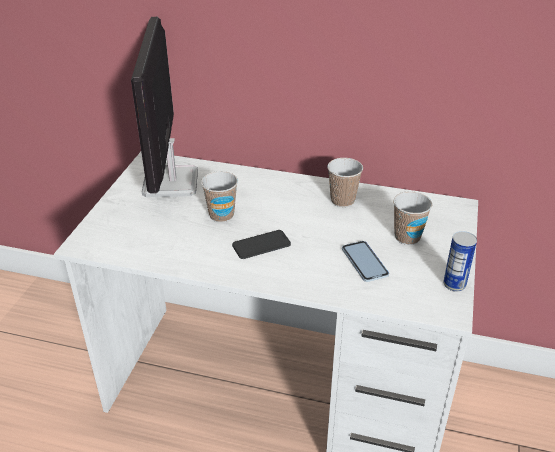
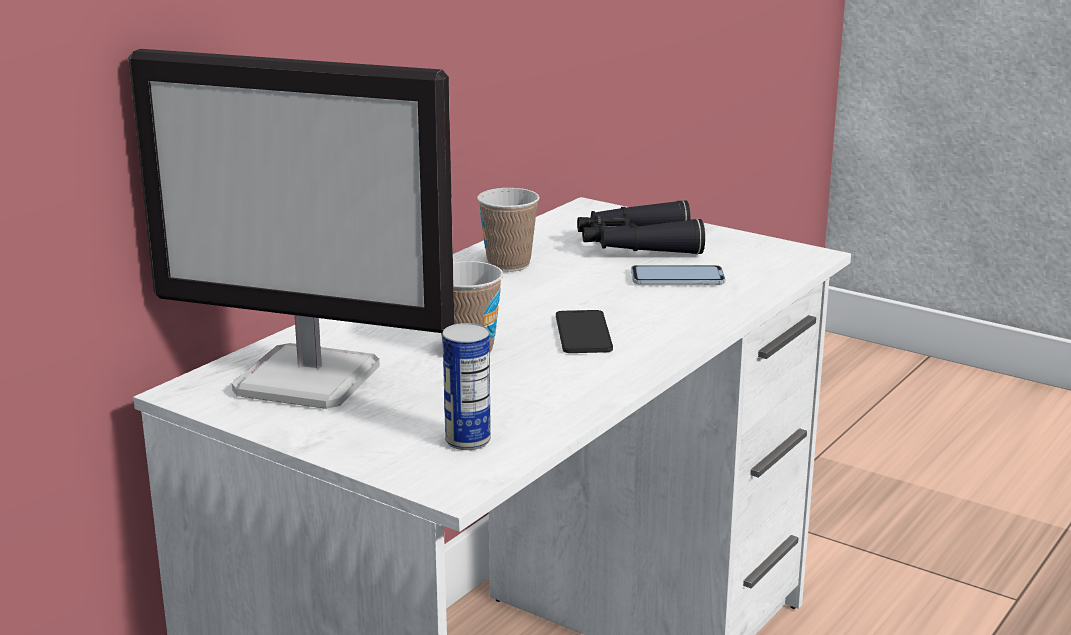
camera: 70 degrees left, 15 degrees down
(407, 237) = (637, 245): cup -> black binoculars
(454, 284) = (757, 242): can -> can (468, 441)

